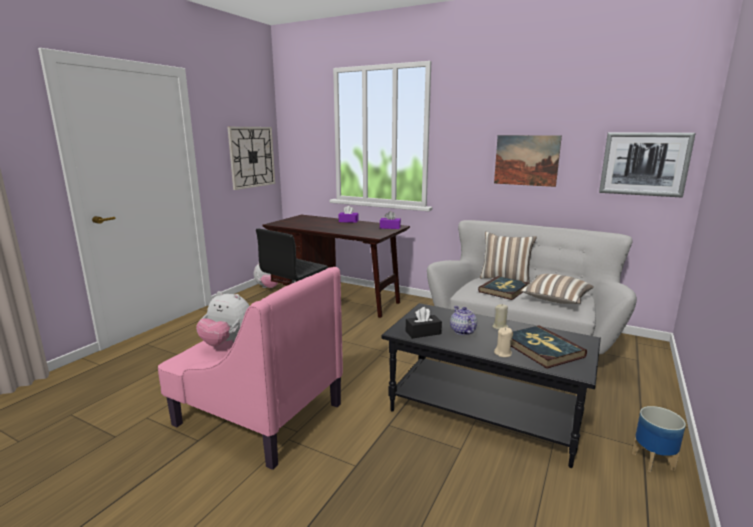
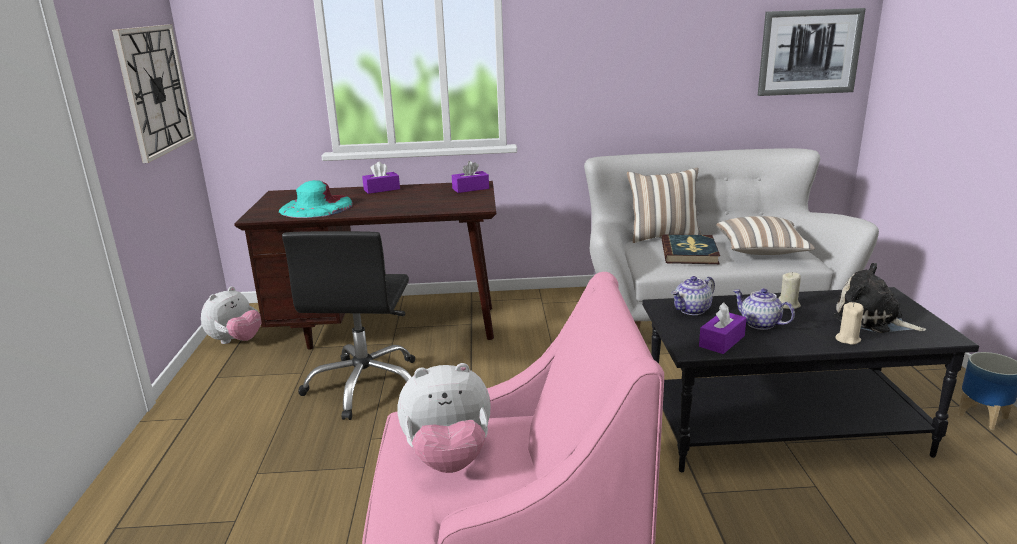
camera: 30 degrees left, 5 degrees up
(306, 223) = (316, 207): none -> turquoise hat
(423, 332) = (722, 341): black tissue box -> purple tissue box
(436, 314) = (692, 310): none -> teapot
(526, 160) = (660, 58): picture -> none
(542, 349) = (872, 320): book -> plush toy

